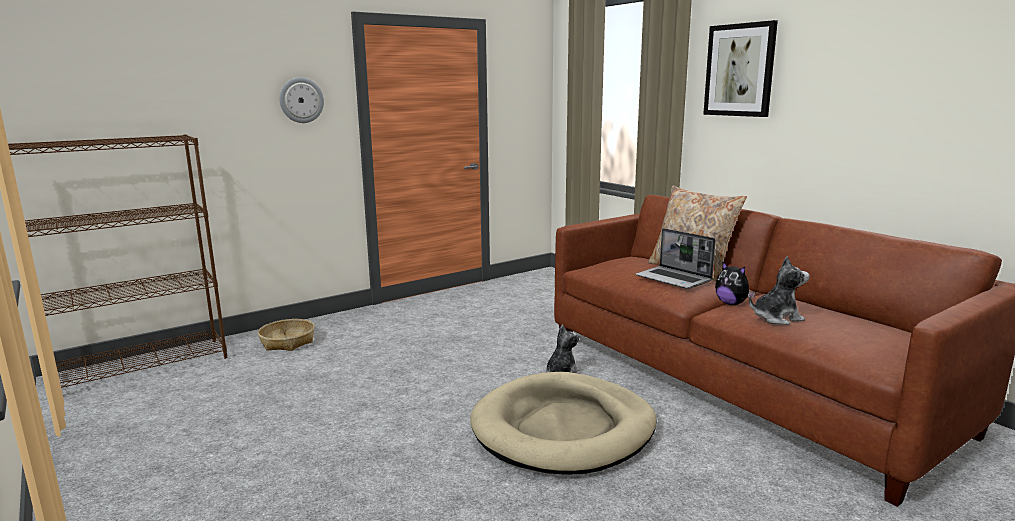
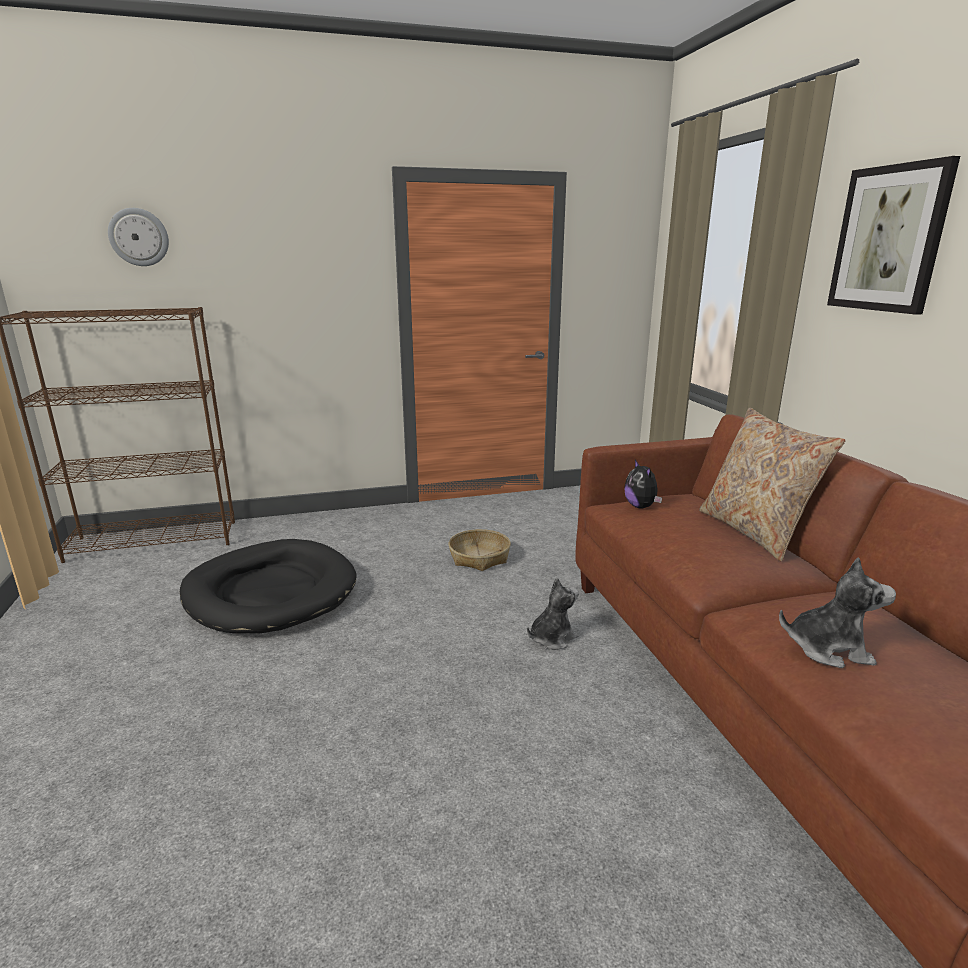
camera: 20 degrees right, 5 degrees up
(288, 342) = (295, 536): basket -> basket (479, 557)
(301, 100) = (330, 271): wall clock -> wall clock (139, 237)
(303, 384) = (270, 592): none -> black dog bed
(563, 429) = (502, 725): beige dog bed -> none
(674, 279) = (712, 545): laptop -> none
(731, 304) = (777, 603): plush toy -> plush toy (641, 506)

